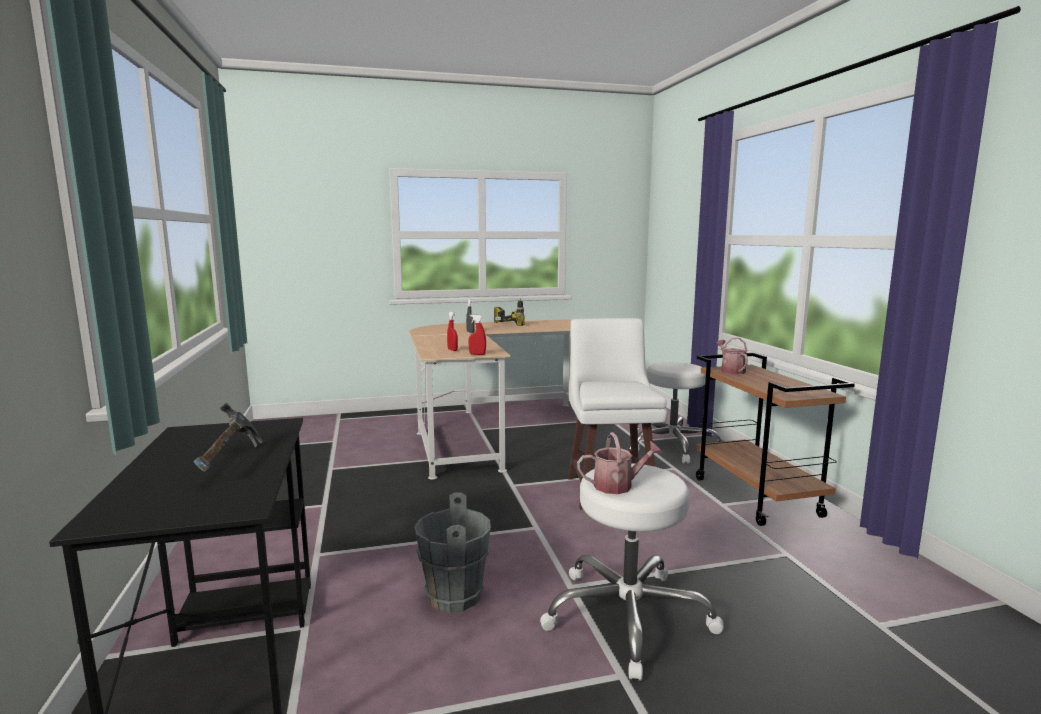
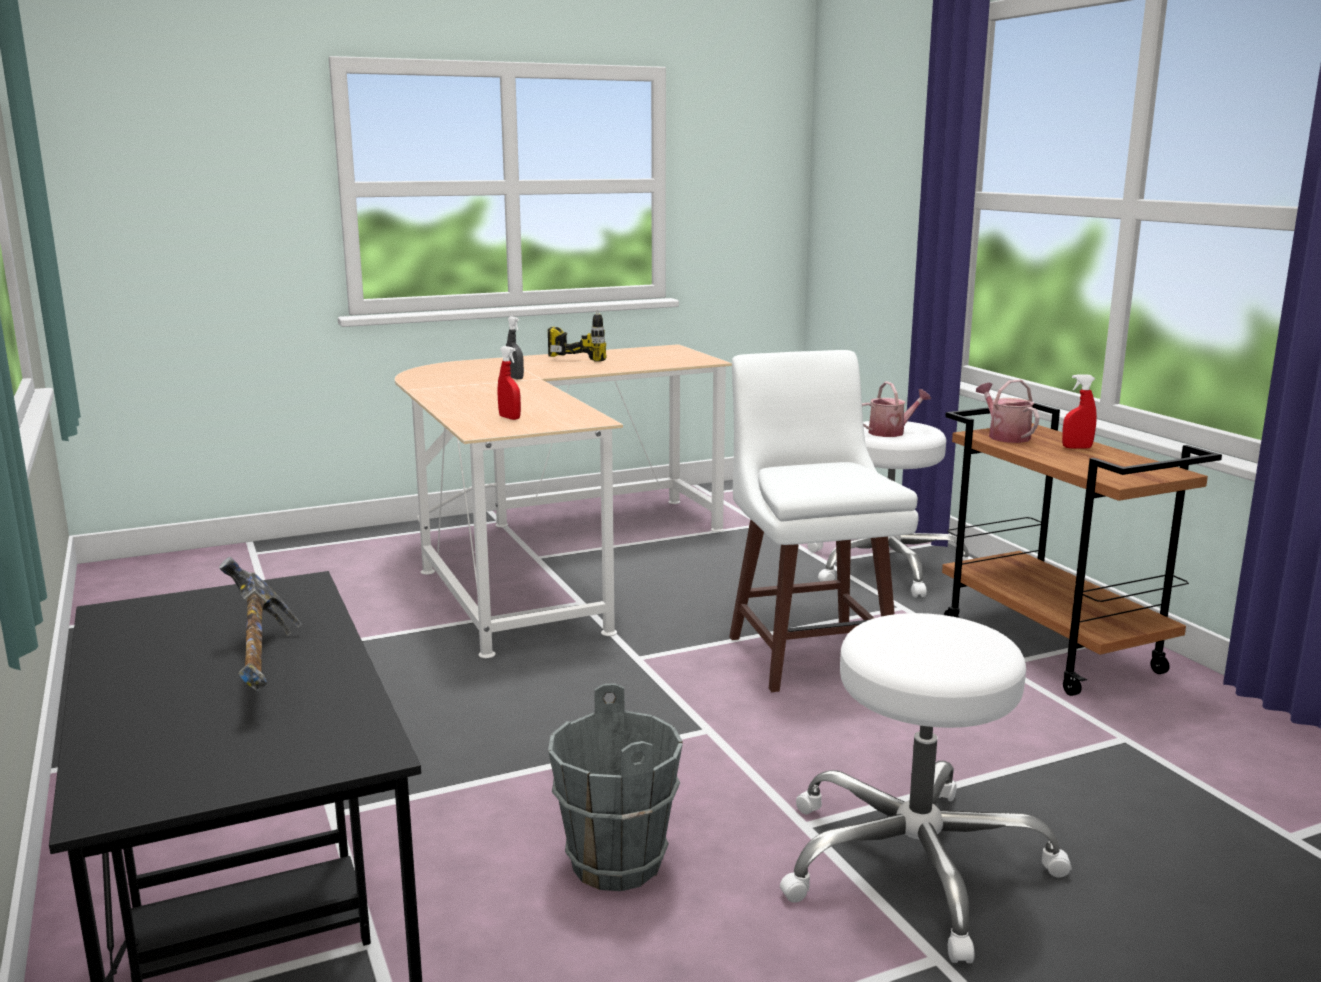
camera: 10 degrees left, 5 degrees up
(477, 354) = (562, 425): red spray bottle -> red spray bottle (1077, 447)
(618, 485) = (912, 654): watering can -> watering can (891, 432)

